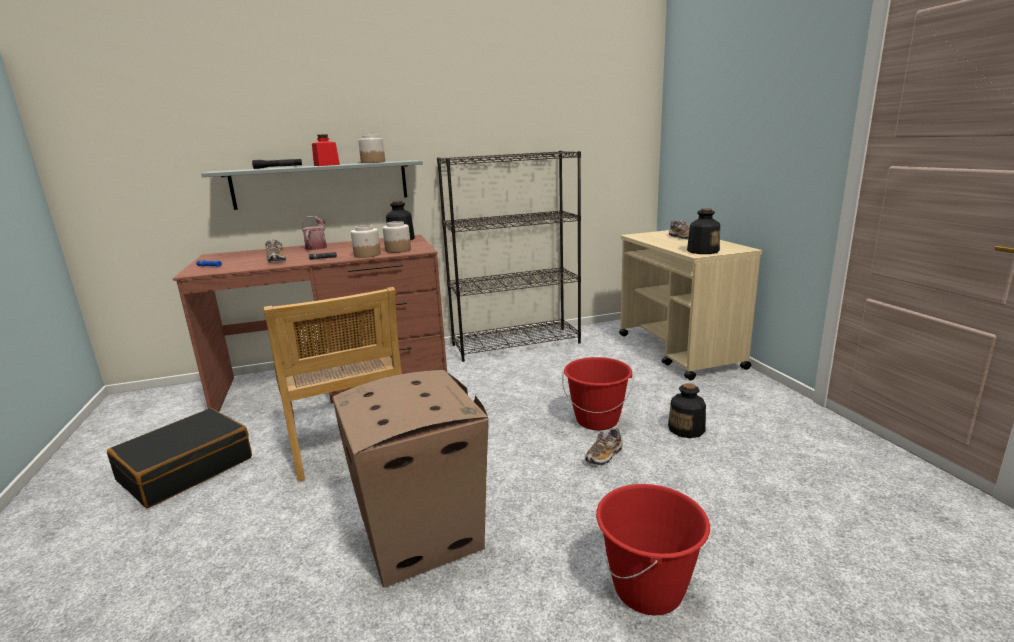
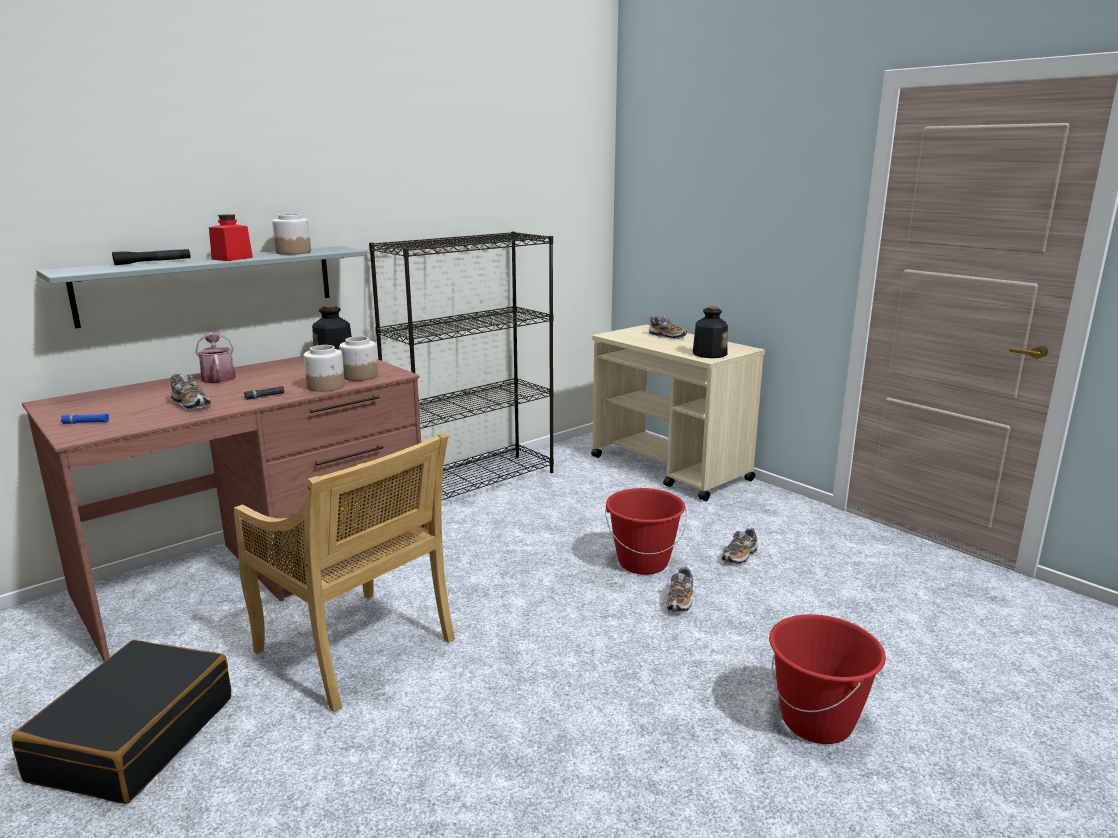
camera: 25 degrees left, 0 degrees up
(421, 534) = (552, 732): cardboard box -> none
(686, 429) = (739, 556): bottle -> shoe

